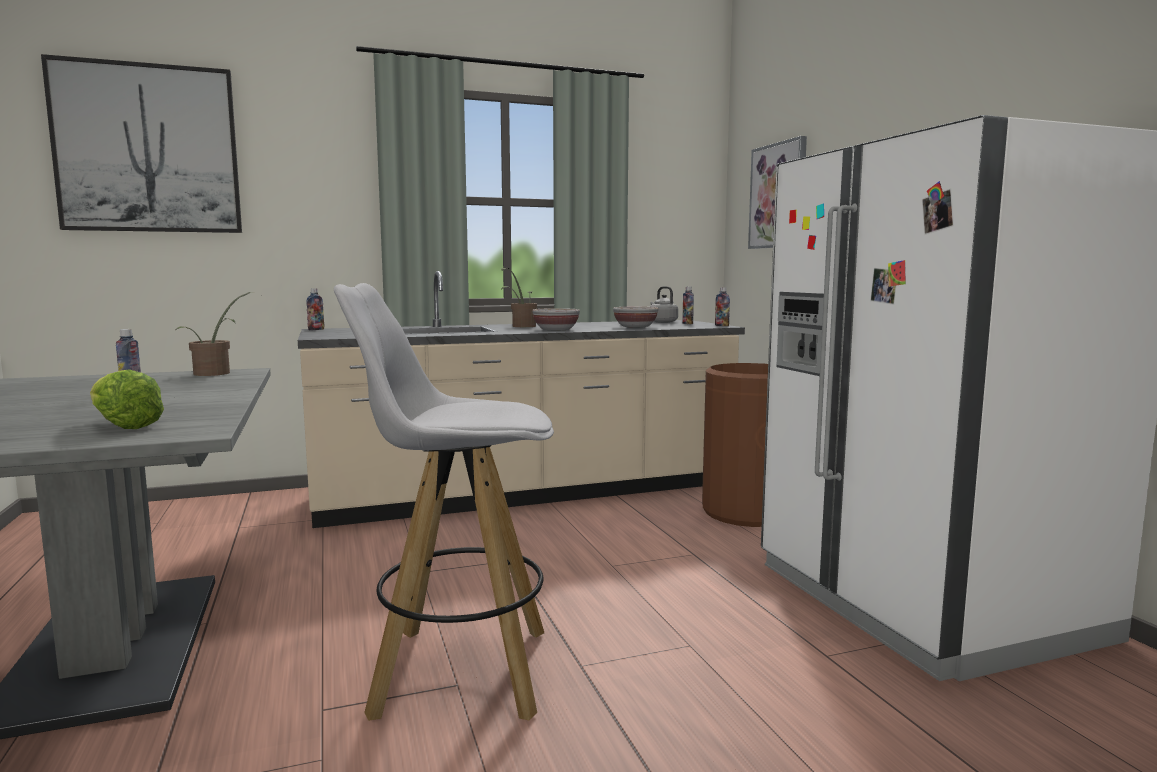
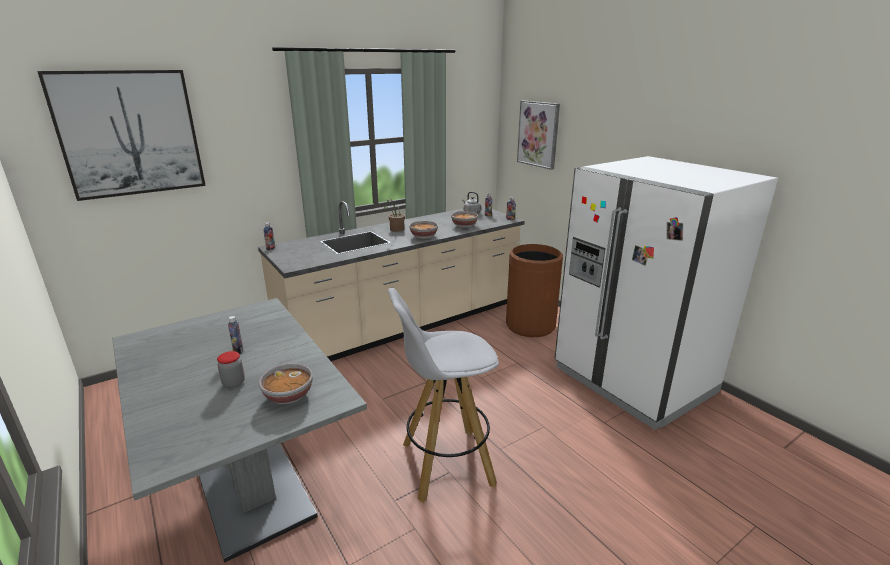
camera: 15 degrees left, 15 degrees up
(69, 411) = (233, 383): none -> jar
(122, 424) = (288, 396): lettuce -> bowl
(217, 373) = (255, 312): potted plant -> none

